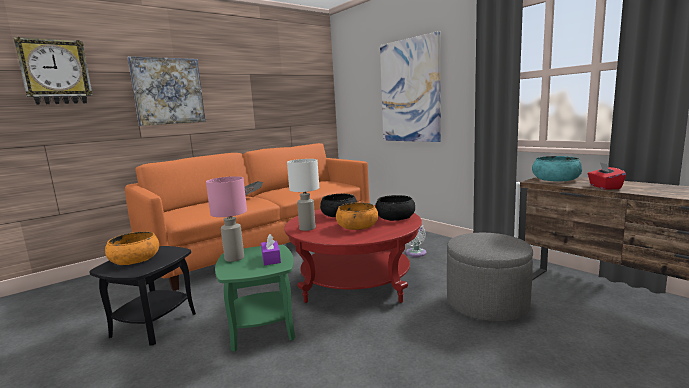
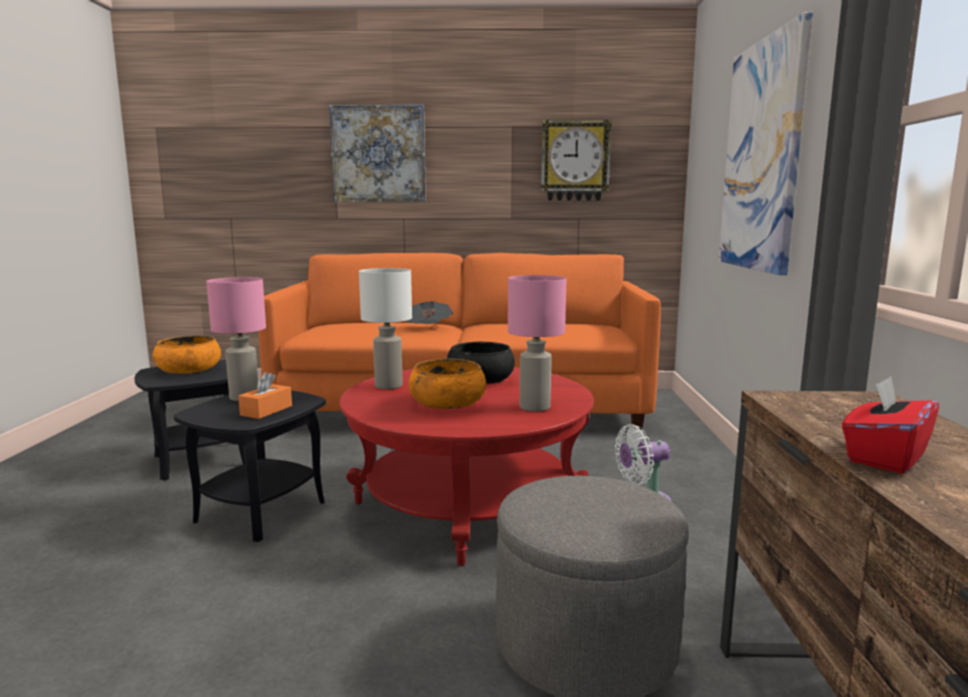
camera: 40 degrees right, 0 degrees up
(55, 72) = (249, 129): wall clock -> wall clock (575, 161)
(262, 328) = (261, 511): green side table -> black side table
(271, 258) = (266, 410): purple tissue box -> orange tissue box
(395, 217) = (535, 407): black bowl -> pink table lamp
(555, 179) = (847, 407): turquoise bowl -> none

